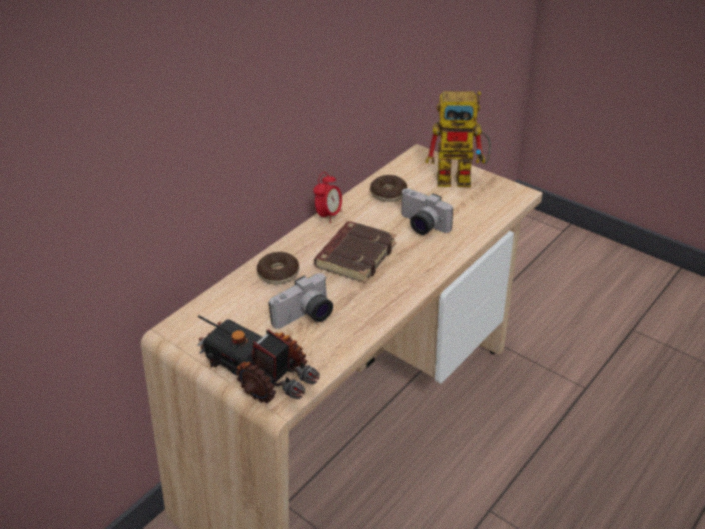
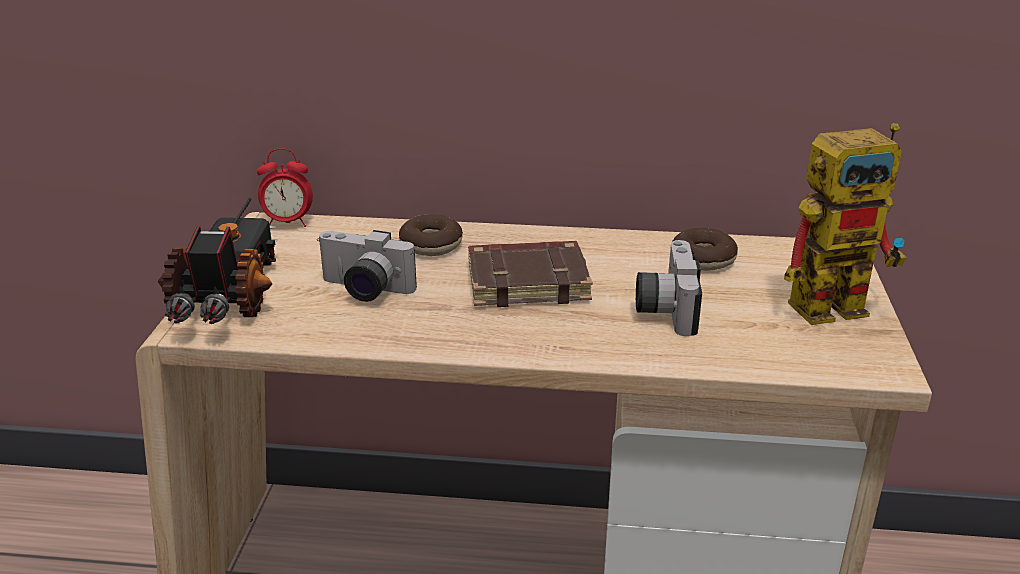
camera: 55 degrees right, 10 degrees down
(329, 215) = (591, 236): alarm clock -> alarm clock (288, 223)
(462, 178) = (838, 303): toy robot -> toy robot turned 75 degrees counterclockwise

